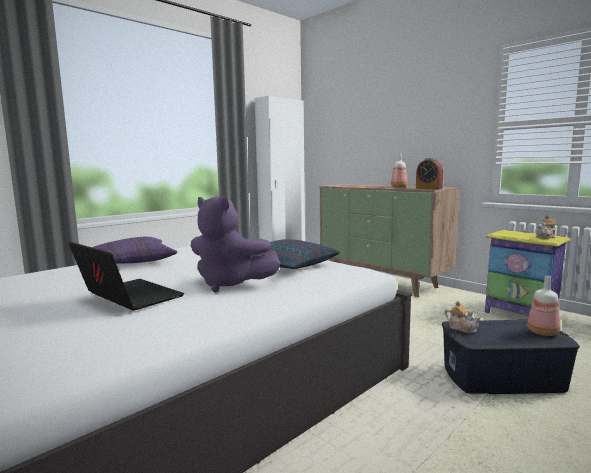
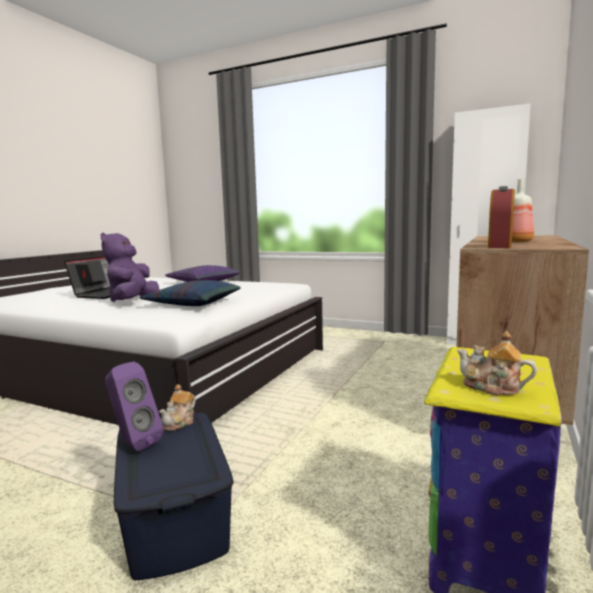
camera: 70 degrees right, 0 degrees up
(497, 342) = (133, 444): none -> purple speaker
(543, 332) = (169, 480): bottle -> none

